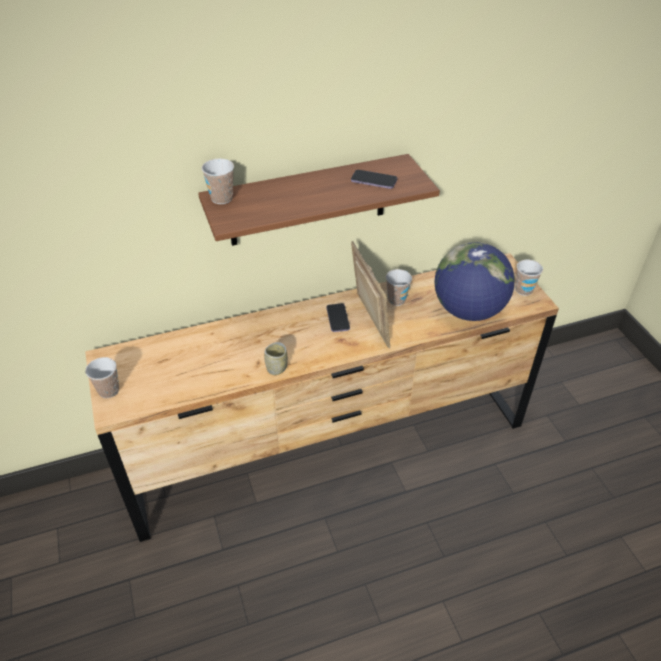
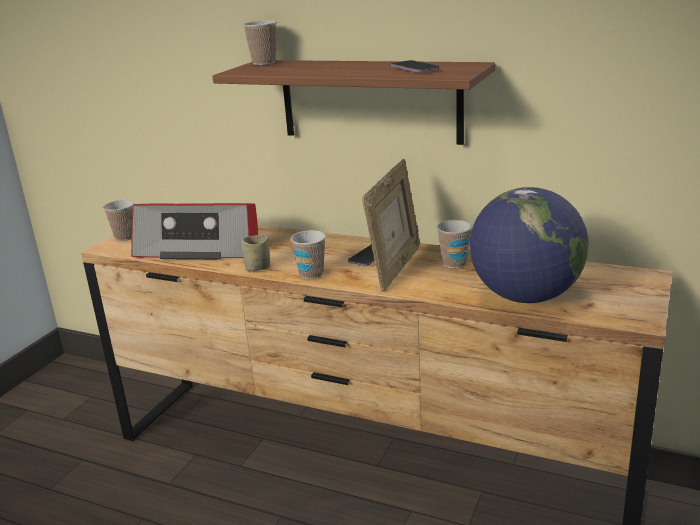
camera: 45 degrees right, 20 degrees down
(197, 370) = (200, 247): none -> radio
(523, 290) = (636, 305): cup -> cup (311, 274)

